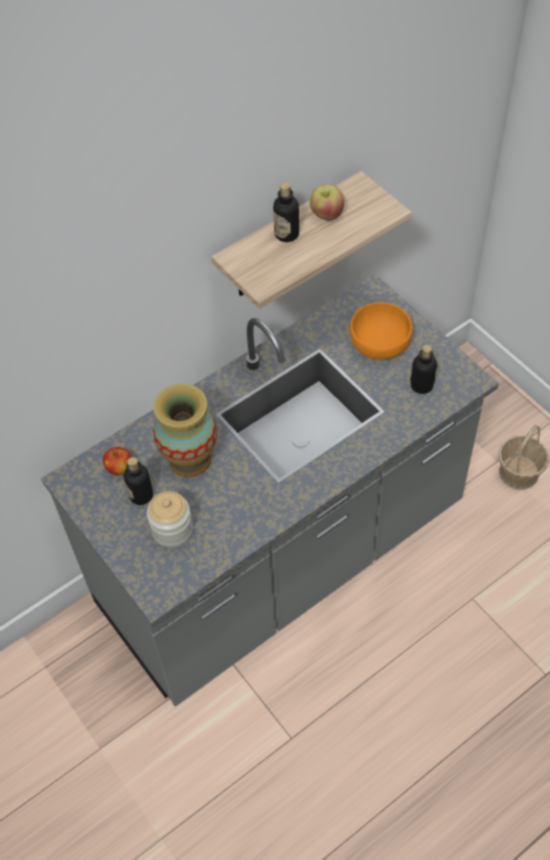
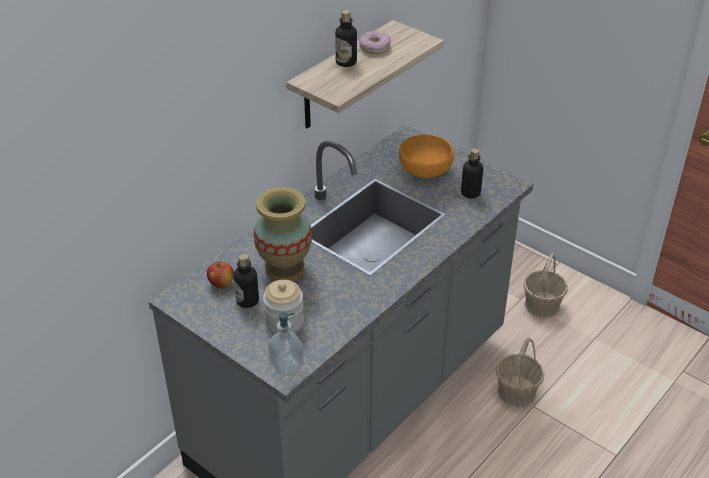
camera: 15 degrees left, 15 degrees down
(161, 584) = (286, 364): none -> soap dispenser
(326, 214) = (375, 47): apple -> donut
(458, 578) = (516, 392): none -> basket

